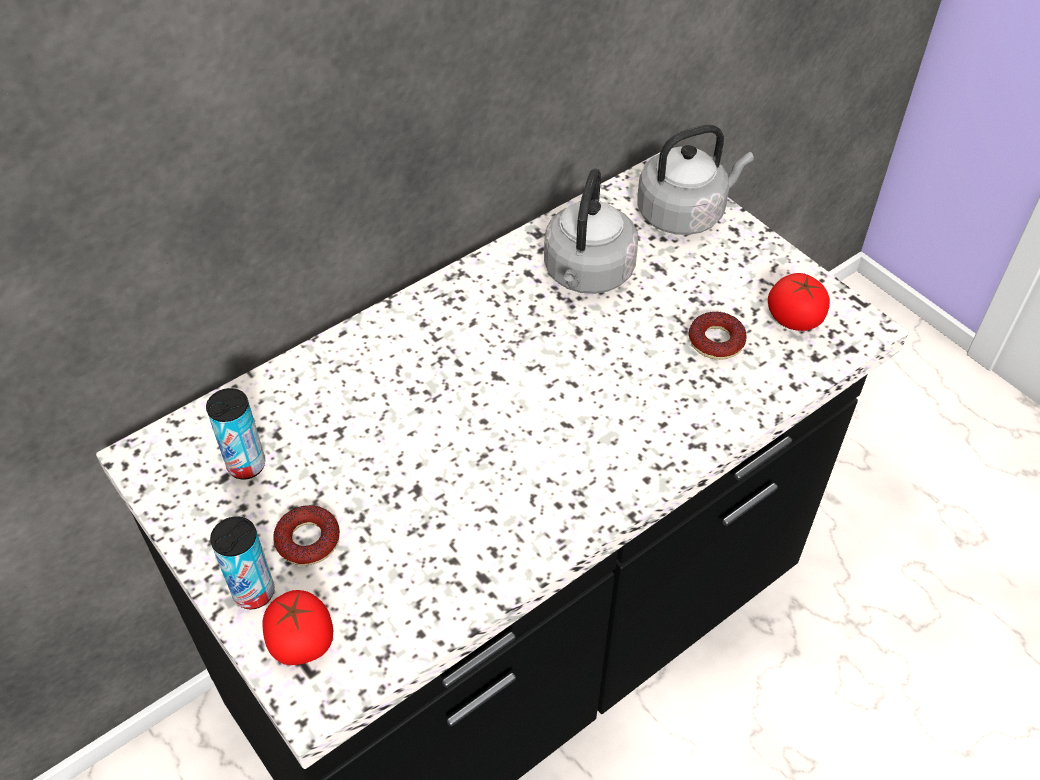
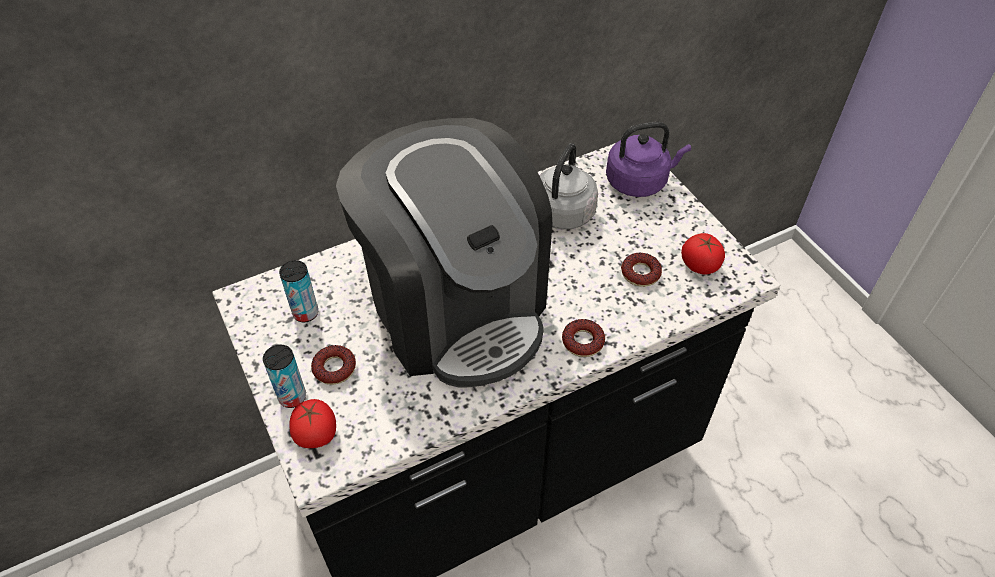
camera: 10 degrees right, 0 degrees up
(466, 425) = (455, 307): none -> coffee machine
(658, 448) = (583, 341): none -> donut
(684, 213) = (639, 181): grey kettle -> purple kettle

